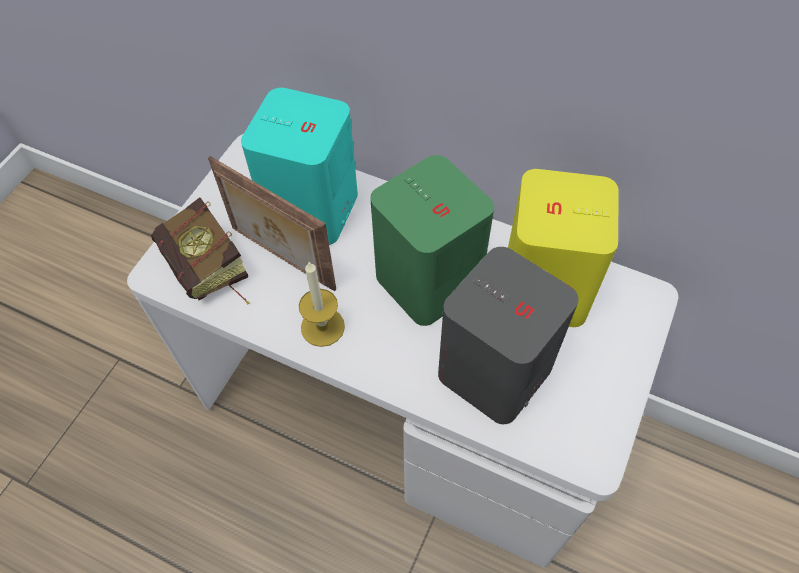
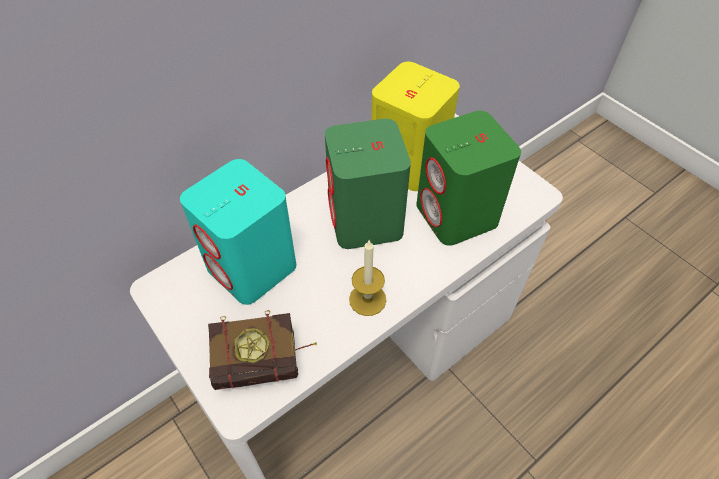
camera: 65 degrees left, 5 degrees down
(281, 259) = (287, 305): picture frame -> none
(493, 372) = (457, 215): grey speaker -> green speaker

